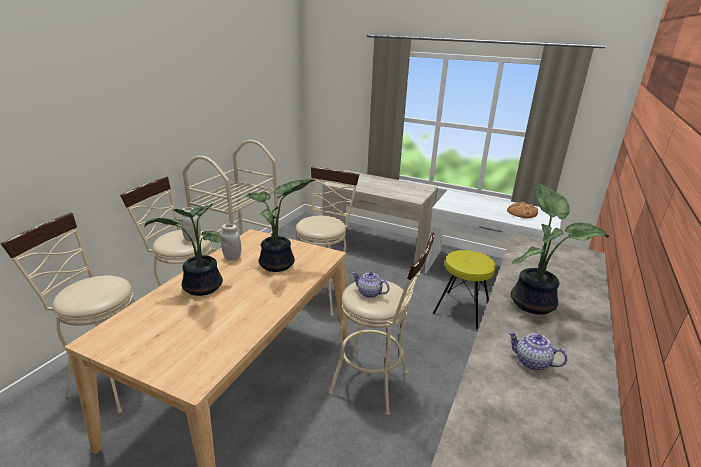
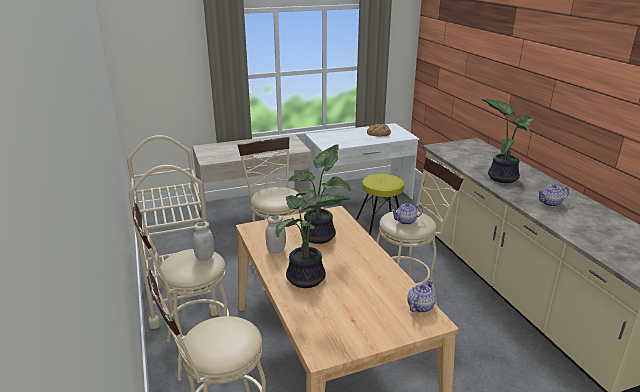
camera: 45 degrees left, 0 degrees up
(214, 363) = (420, 306): none -> teapot

